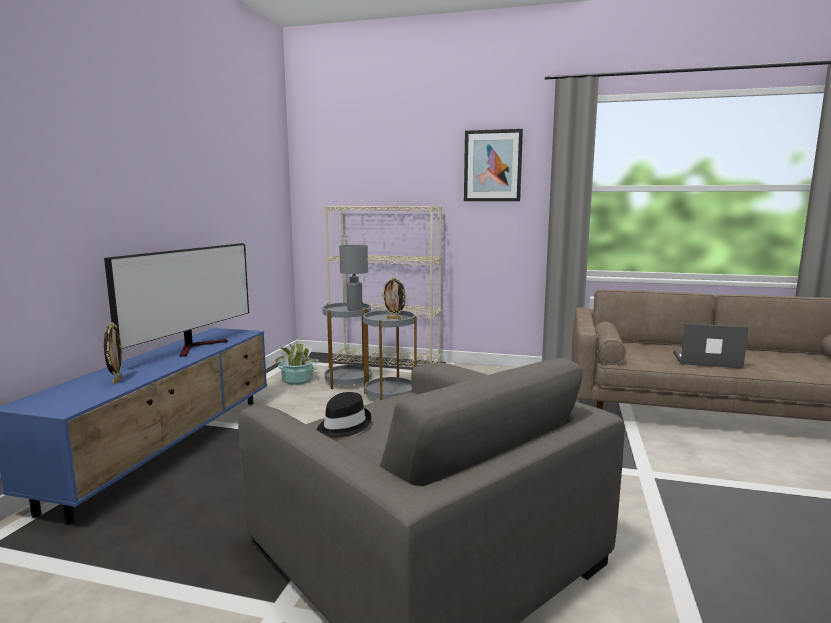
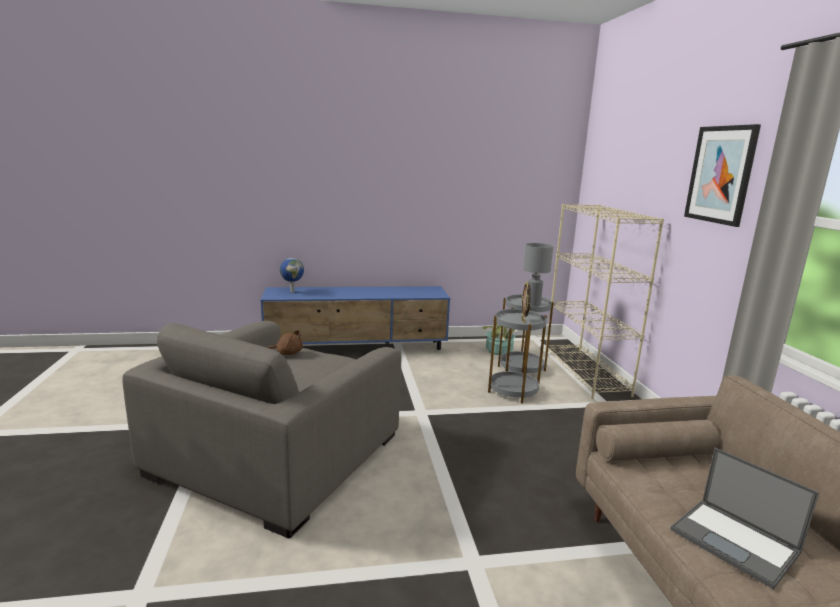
camera: 65 degrees right, 5 degrees up
(69, 394) = (292, 291): none -> globe
(116, 381) = (316, 293): picture frame -> none
(197, 347) = (392, 292): television -> none
(343, 425) = (288, 353): black hat -> brown plush toy
(705, 360) = (736, 542): laptop -> laptop turned 150 degrees clockwise

